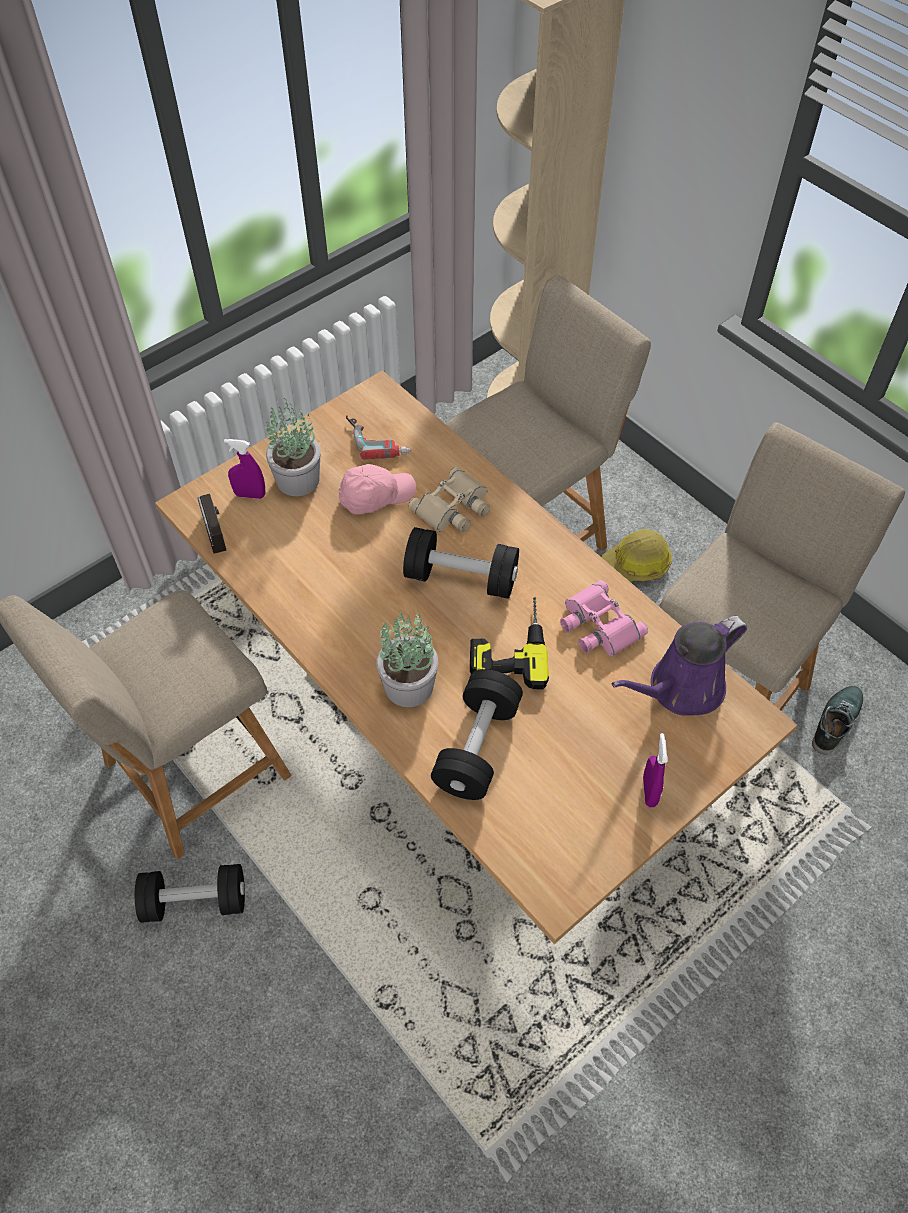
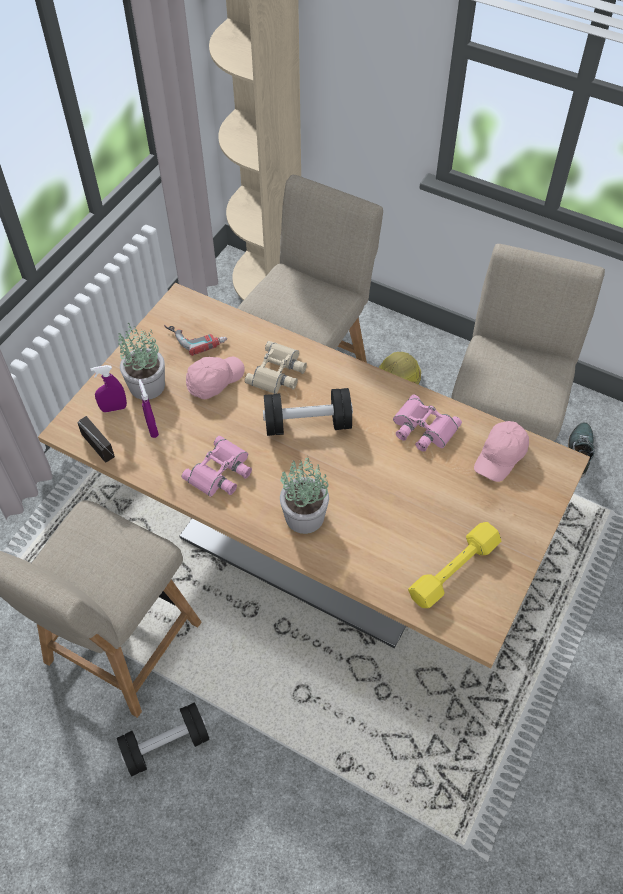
camera: 20 degrees left, 0 degrees up
(336, 604) = (221, 472): none -> pink binoculars
(477, 747) = (375, 545): black dumbbell -> none
(508, 646) = (365, 463): power drill -> none
(559, 809) = (454, 570): none -> yellow dumbbell
(649, 791) = (511, 536): purple spray bottle -> purple spray bottle (152, 428)
(680, 689) = (500, 456): purple watering can -> pink cap

